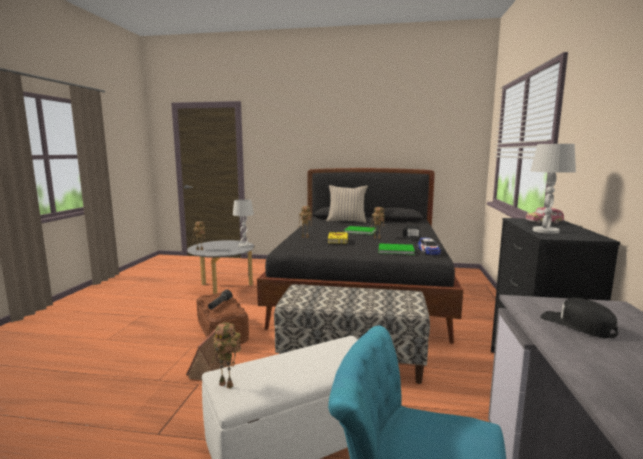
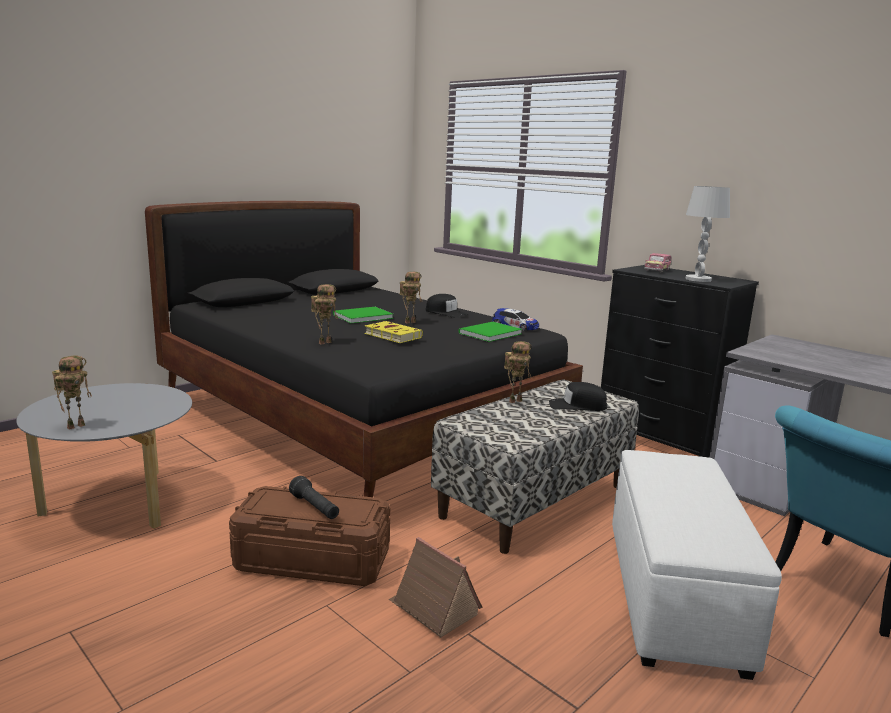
camera: 55 degrees left, 5 degrees up
(228, 384) = (711, 547): toy robot -> toy robot (515, 400)
(244, 245) = (149, 391): white table lamp -> none
(346, 221) = (275, 304): beige pillow -> none
(577, 325) = (815, 359): black cap -> black cap (577, 406)

